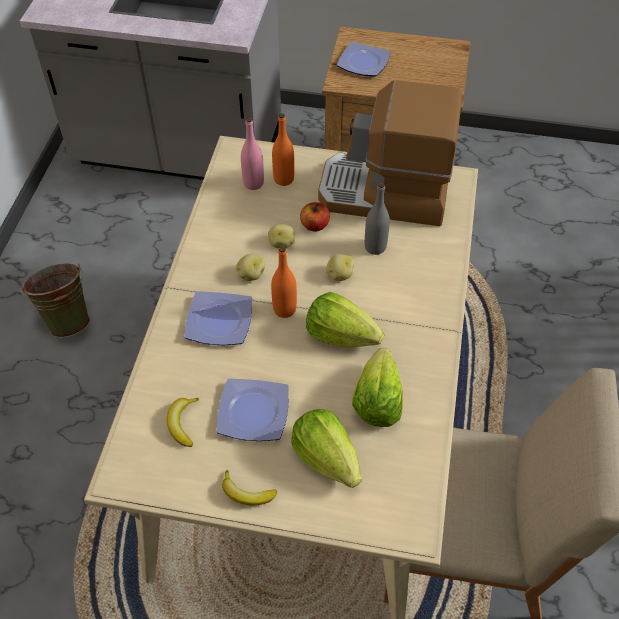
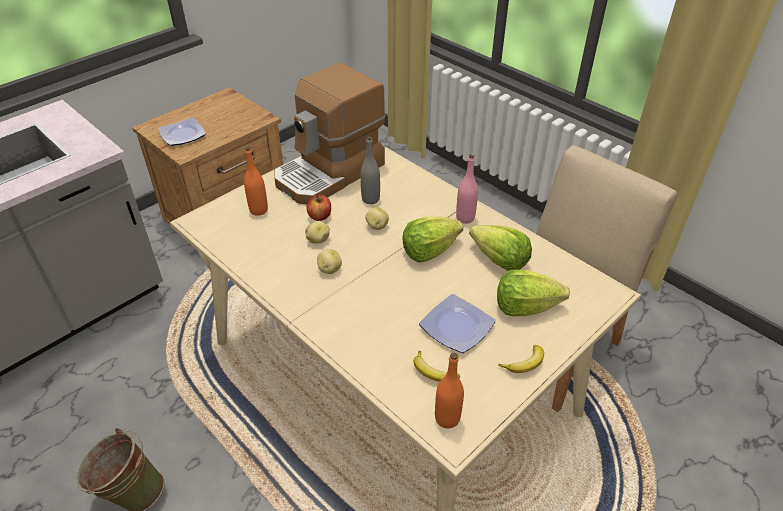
camera: 55 degrees left, 10 degrees down
(218, 320) = (354, 307): plate -> none
(253, 183) = (243, 226): pink bottle -> pink bottle (465, 218)
(284, 309) = (379, 267): orange bottle -> orange bottle (447, 418)

